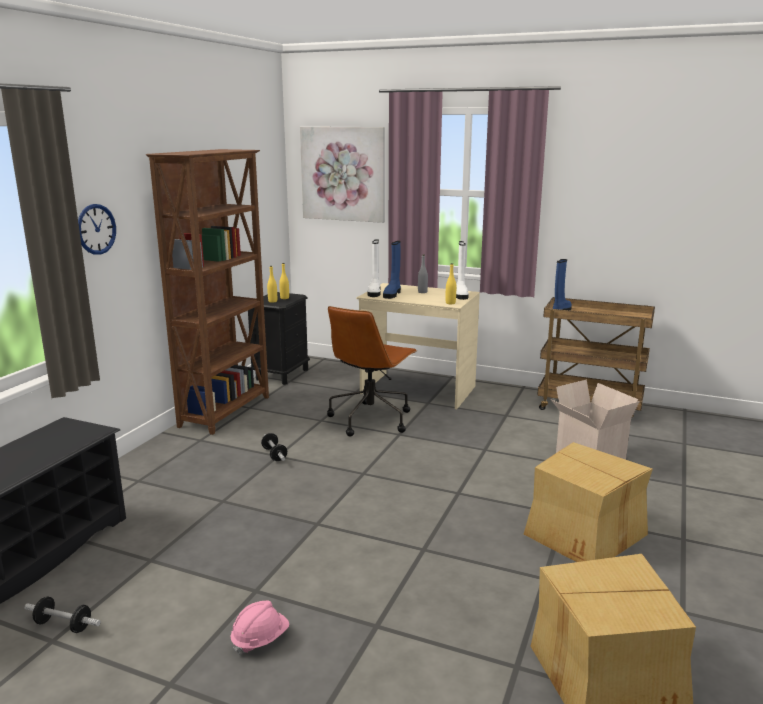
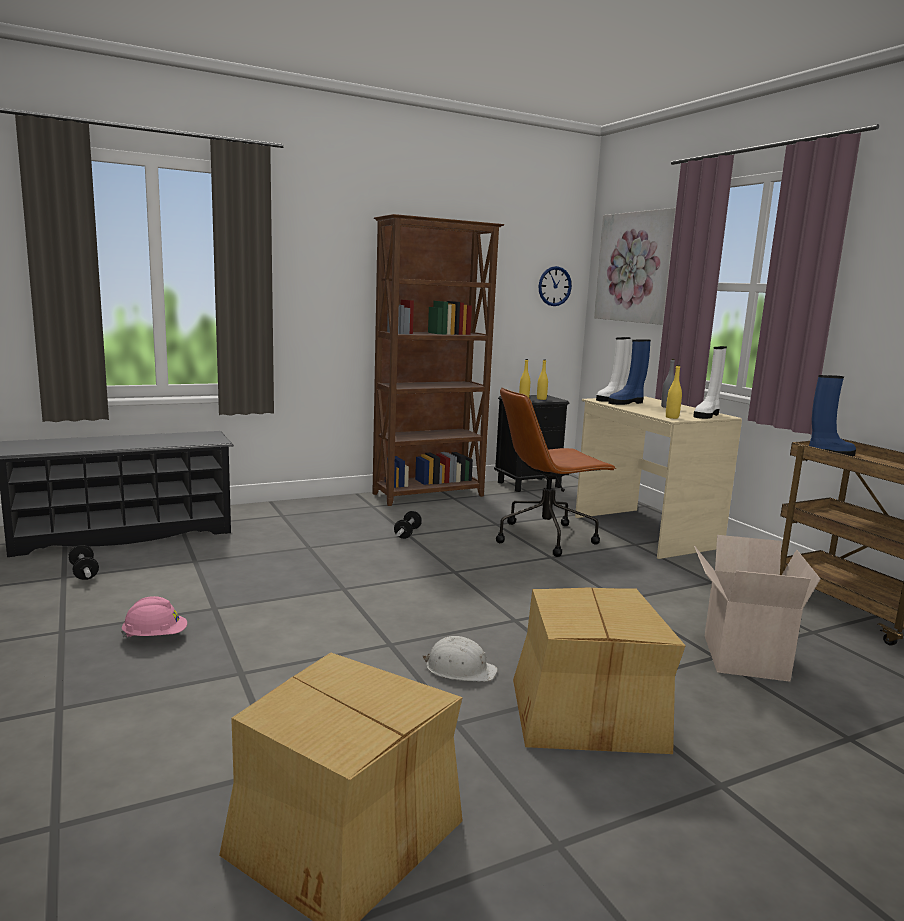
camera: 40 degrees right, 5 degrees down
(96, 229) = (306, 279): wall clock -> wall clock (554, 286)
(488, 543) = (460, 669): none -> white hard hat

